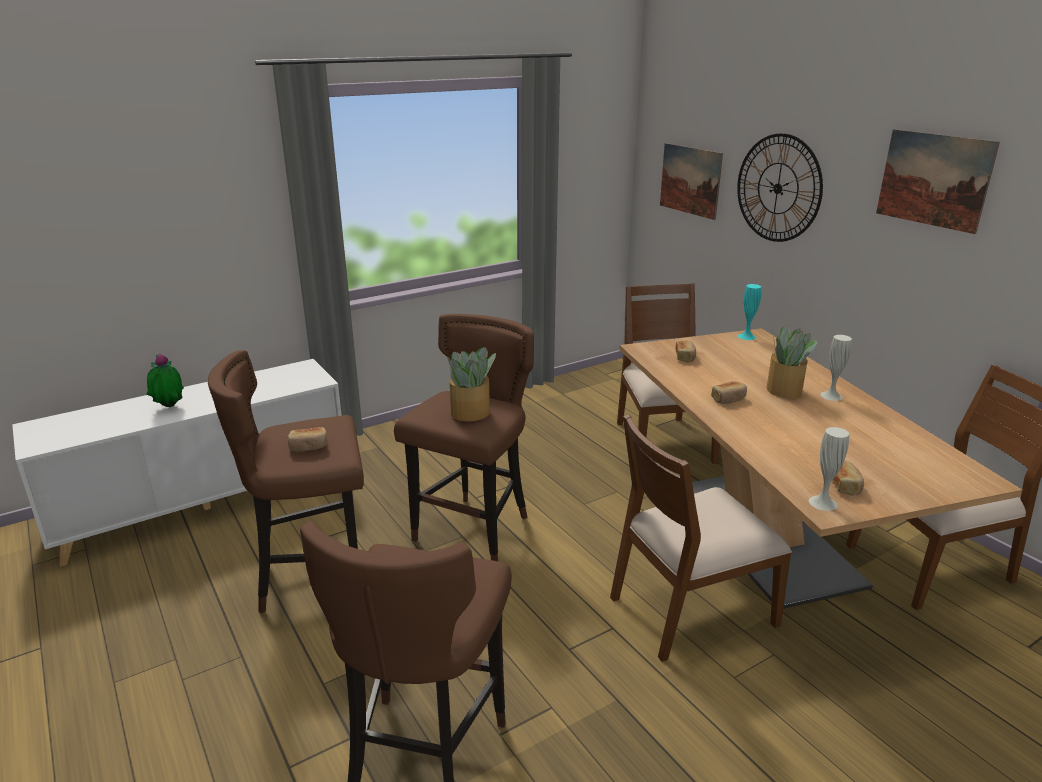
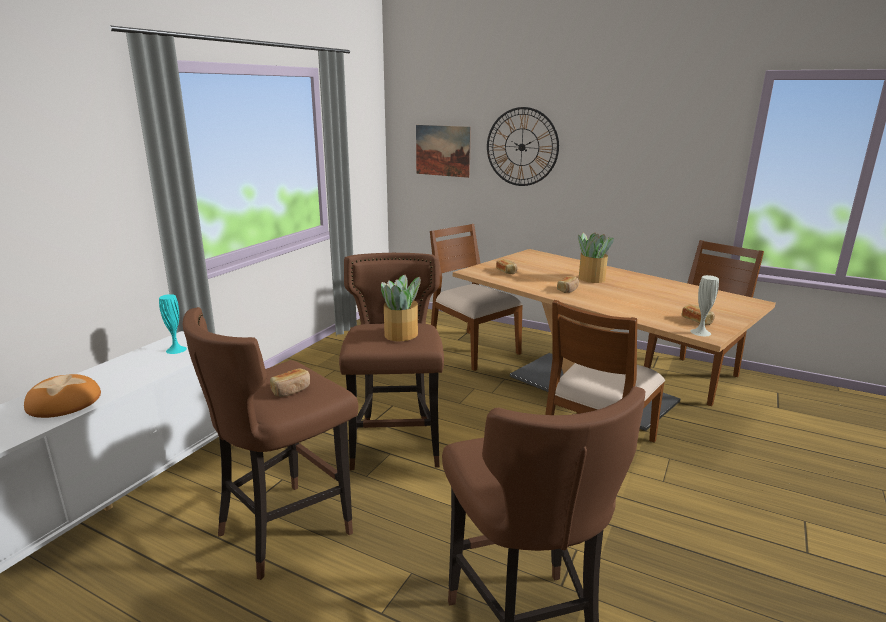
camera: 30 degrees left, 5 degrees down
(169, 408) = (63, 402): potted plant -> bread
(746, 336) = (527, 254): turquoise vase -> turquoise vase (176, 350)
(831, 396) = (621, 277): white vase -> none
(934, 180) = (642, 126): picture -> none

